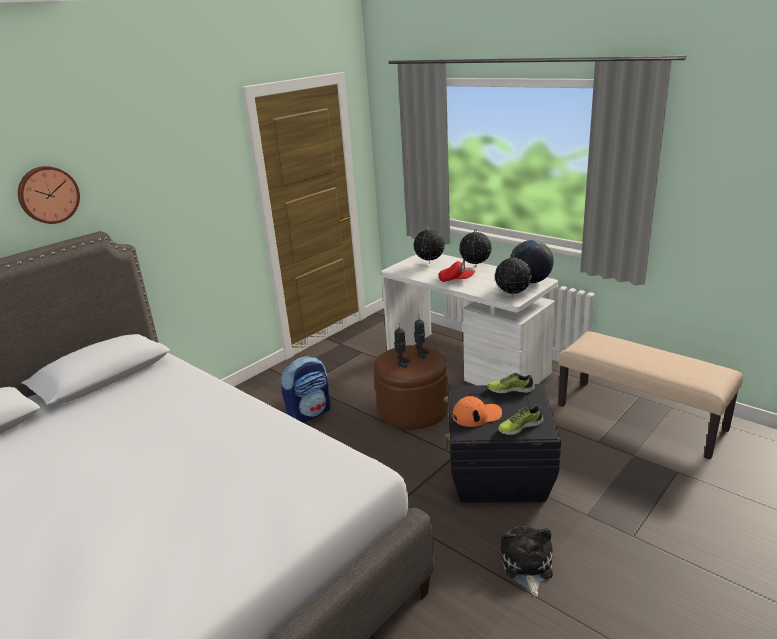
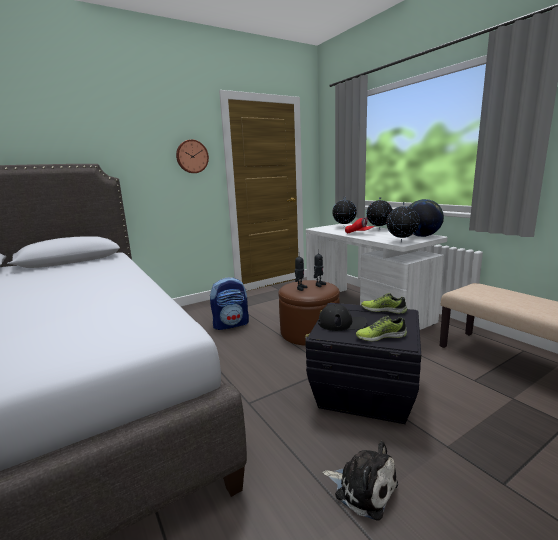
camera: 15 degrees right, 10 degrees down
(48, 194) = (61, 130): wall clock -> wall clock (192, 156)
(477, 415) = (342, 323): orange cap -> black cap
(526, 566) = (362, 487): plush toy -> plush toy turned 105 degrees clockwise

